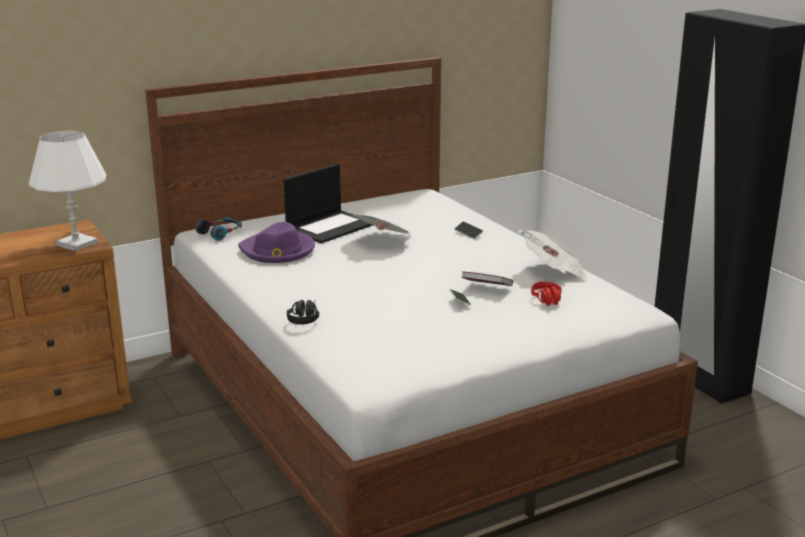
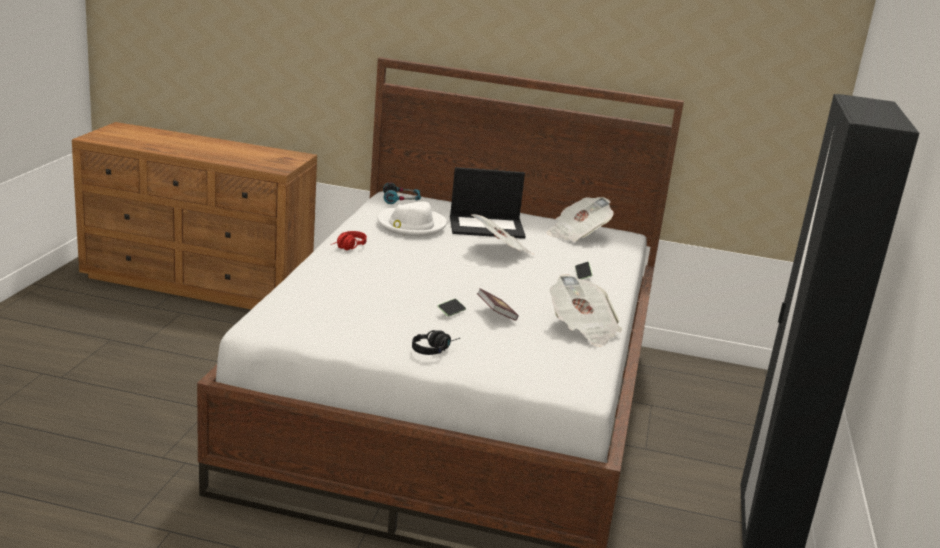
camera: 40 degrees right, 0 degrees up
(76, 243) = (273, 165): white table lamp -> none
(278, 250) = (411, 225): purple hat -> white hat
(304, 318) = (322, 270): black headphones -> black headphones (435, 349)
(398, 206) = (577, 234): none -> newspaper
(548, 301) = (520, 345): red headphones -> red headphones (348, 247)

